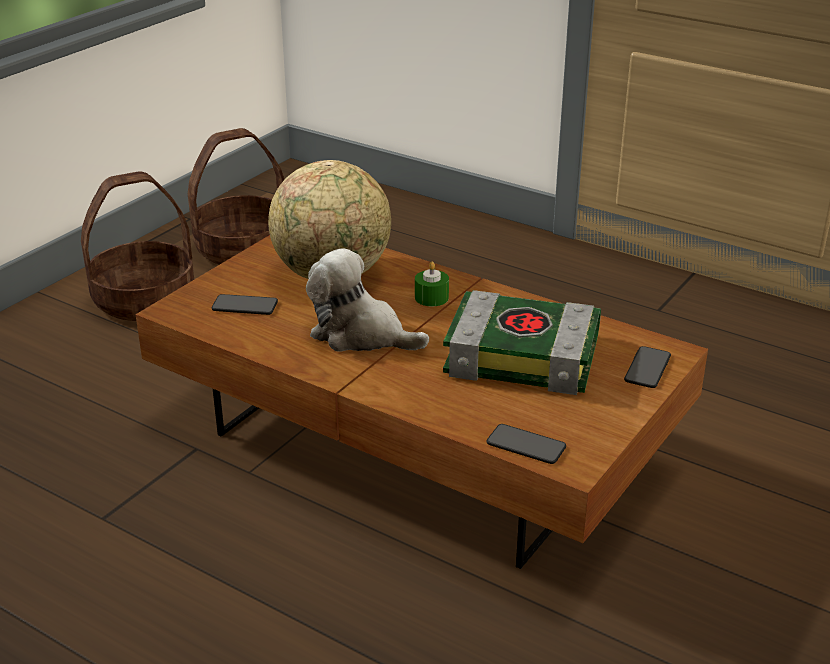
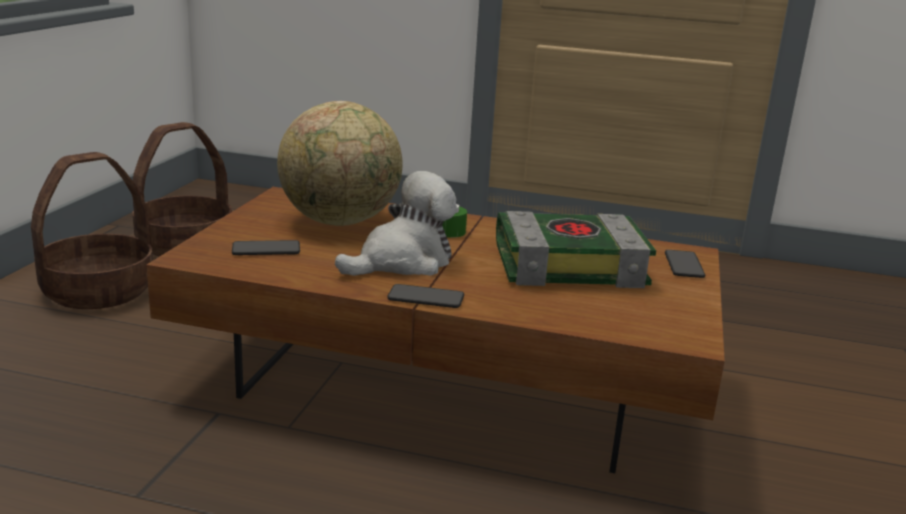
camera: 20 degrees left, 10 degrees down
(361, 335) = (403, 262): plush toy -> plush toy turned 135 degrees clockwise
(526, 445) = (634, 330): phone -> phone (426, 298)

